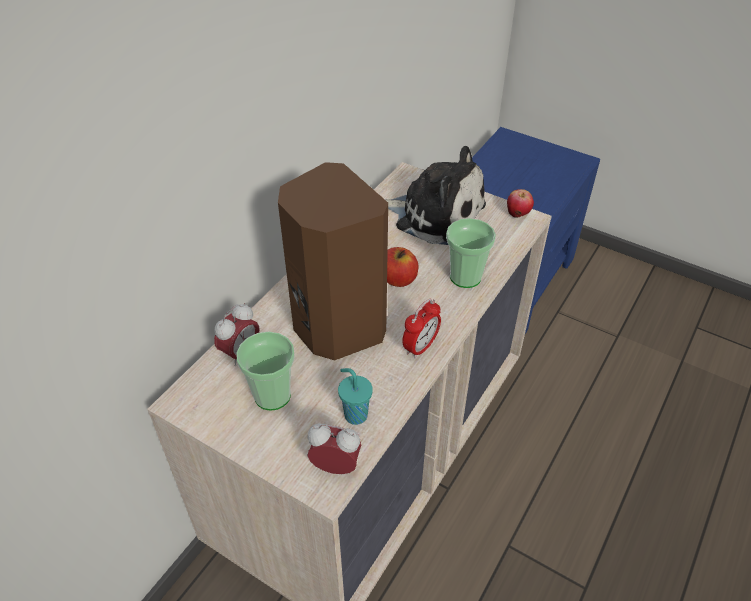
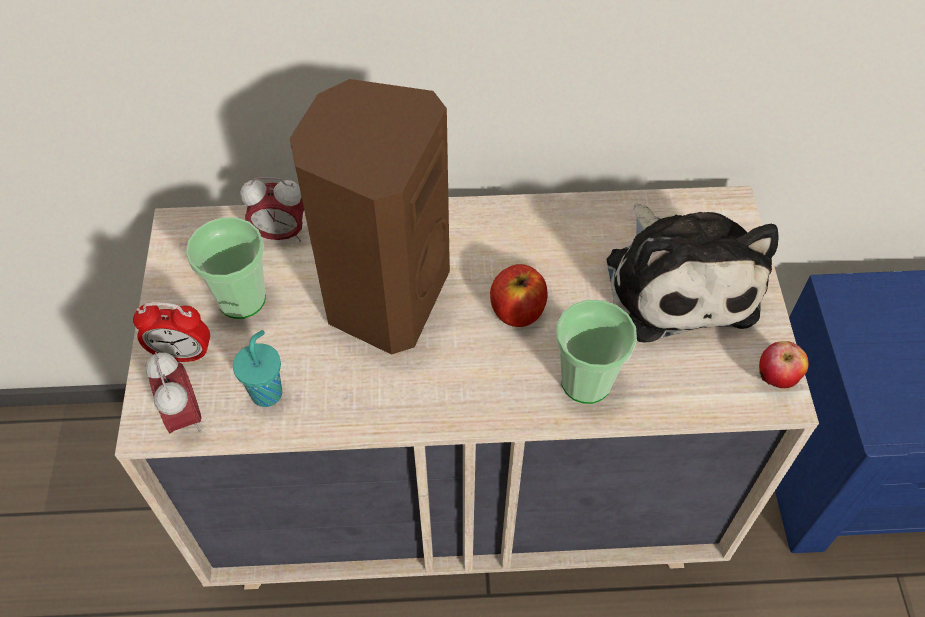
camera: 55 degrees right, 10 degrees up
(420, 347) = (419, 399): alarm clock -> alarm clock (182, 354)

